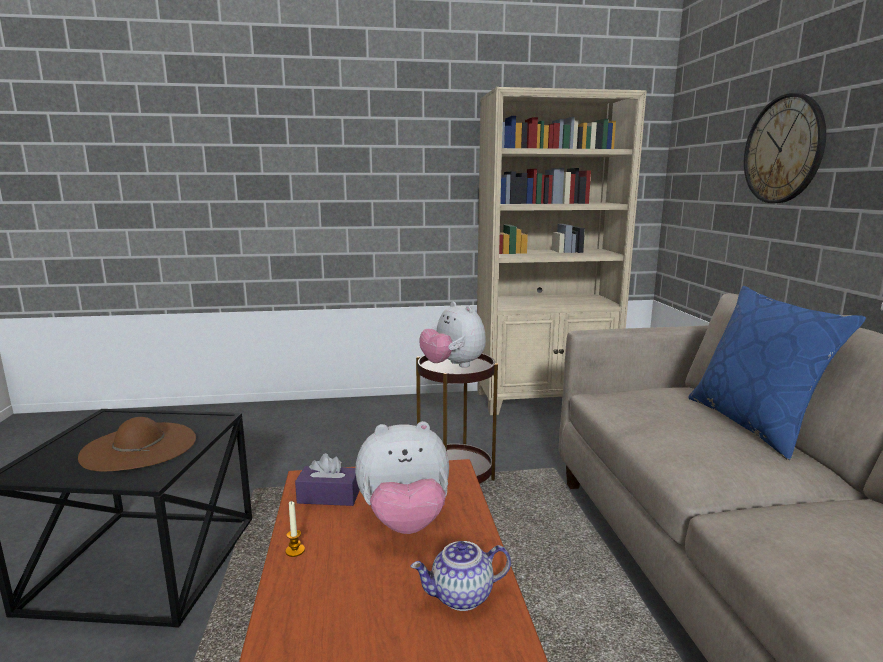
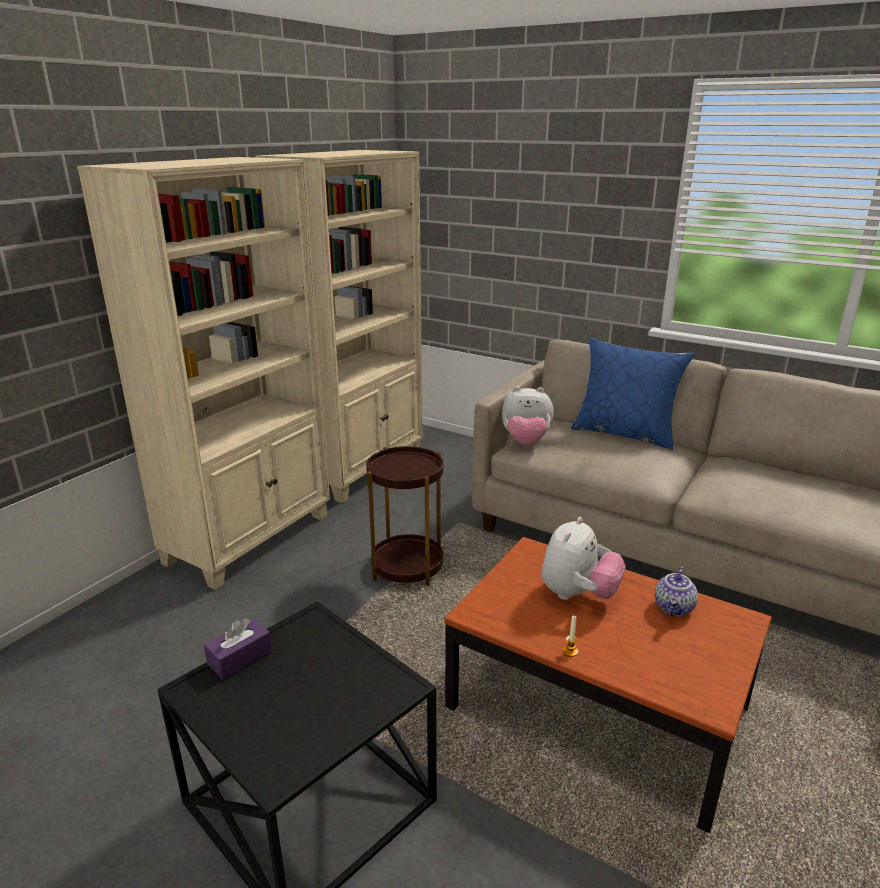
camera: 50 degrees left, 10 degrees up
(139, 446) = (319, 680): brown hat -> none
(329, 496) = (511, 612): purple tissue box -> purple tissue box (240, 657)
(398, 409) = (251, 538): none -> beige bookcase
(453, 365) = (401, 468): plush toy -> plush toy (525, 442)
(783, 149) = (544, 214): wall clock -> none

